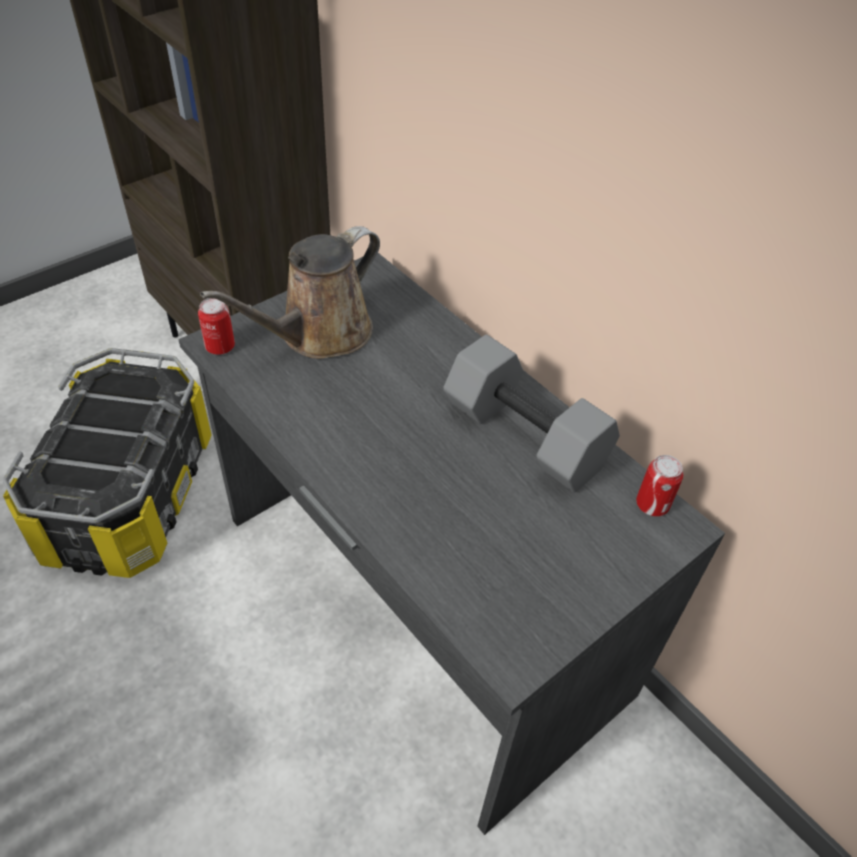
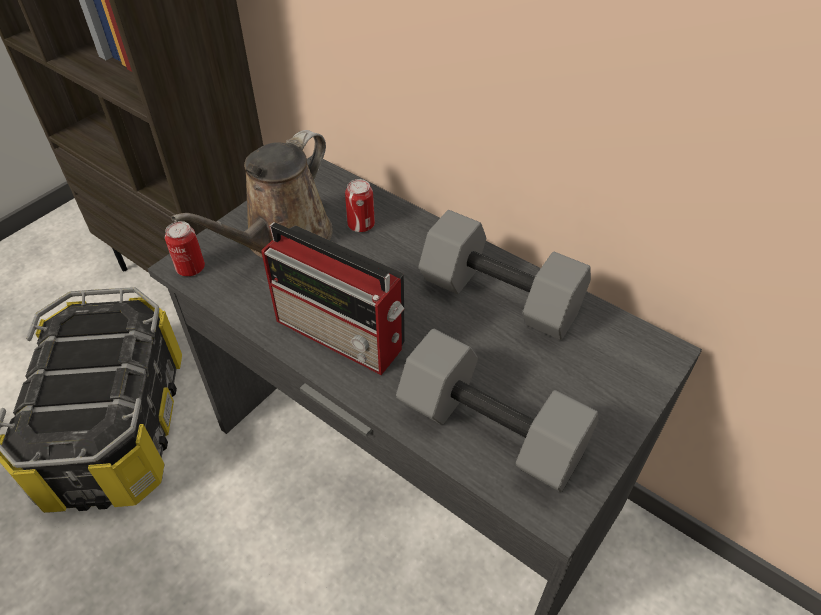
camera: 10 degrees left, 0 degrees up
(351, 442) = (342, 335): none -> radio
(476, 568) = (495, 429): none -> grey dumbbell
(652, 504) = (632, 337): can -> can (361, 225)

